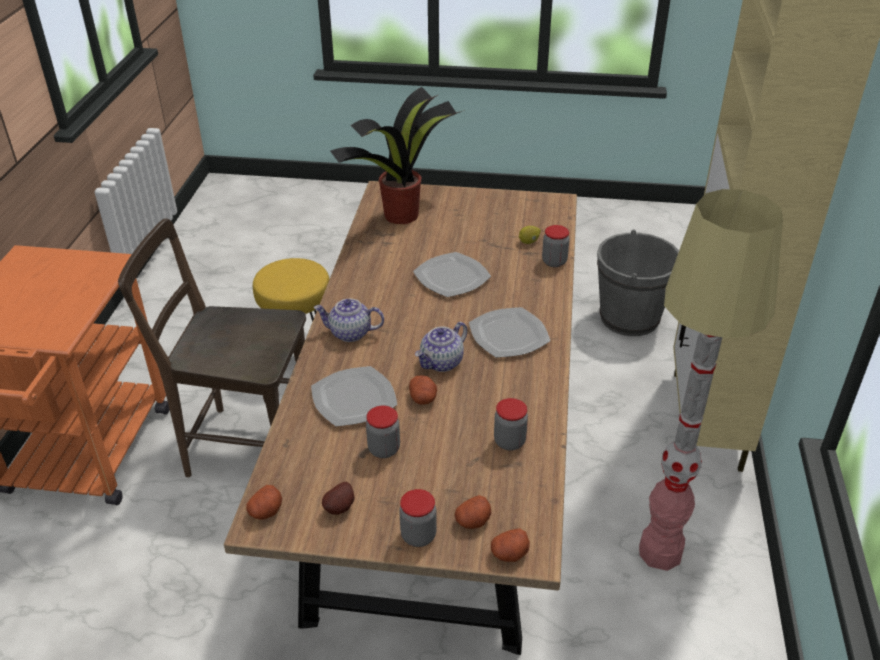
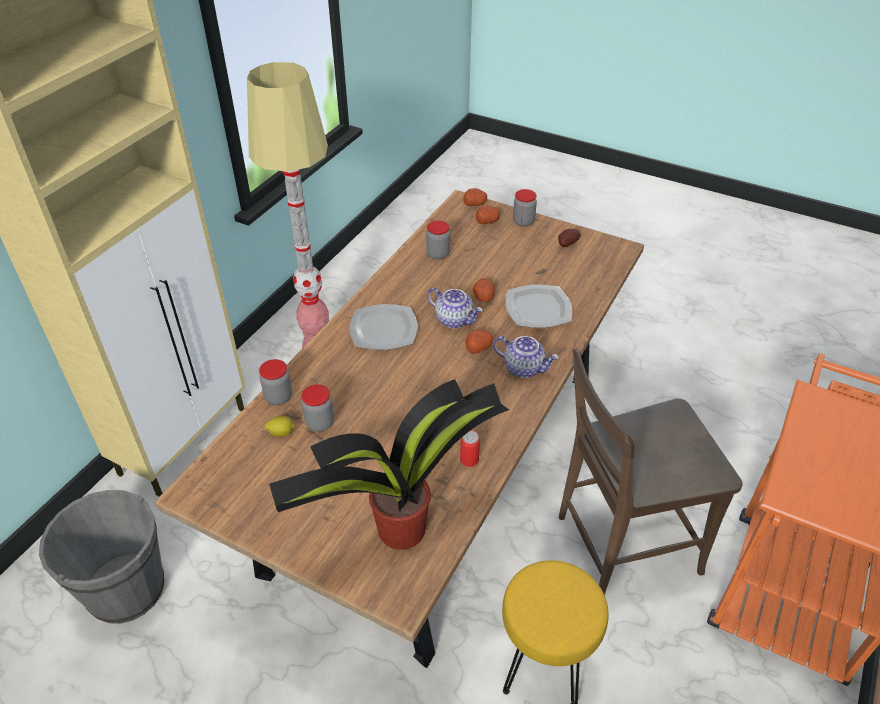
camera: 160 degrees left, 5 degrees up
(245, 446) = (620, 545): brown chair -> brown chair turned 135 degrees clockwise
(266, 511) = (616, 253): potato -> potato (478, 347)
(371, 258) = (469, 460): none -> can
(384, 449) = (527, 269): jar -> jar (320, 423)
(442, 363) = (454, 319): teapot -> teapot turned 60 degrees clockwise
(451, 276) = (395, 407): plate -> none

